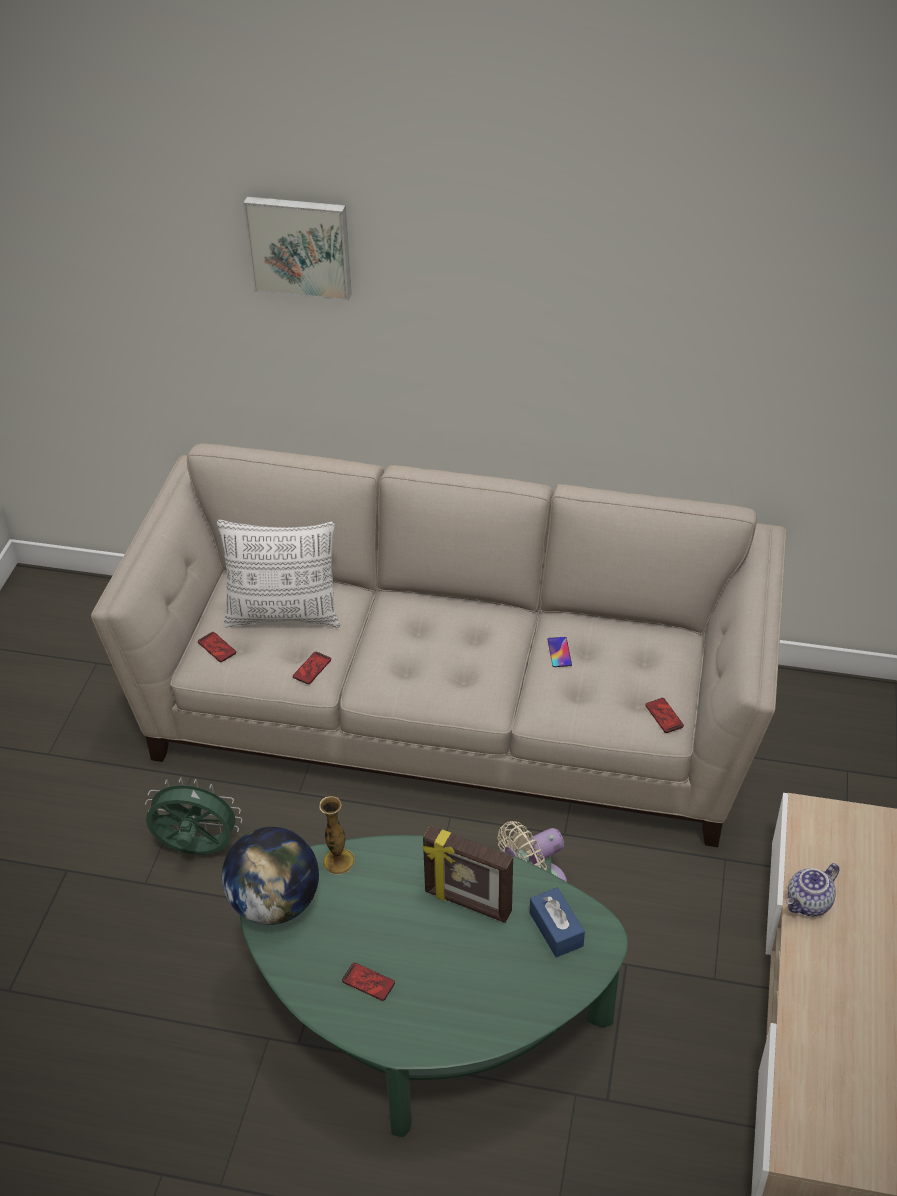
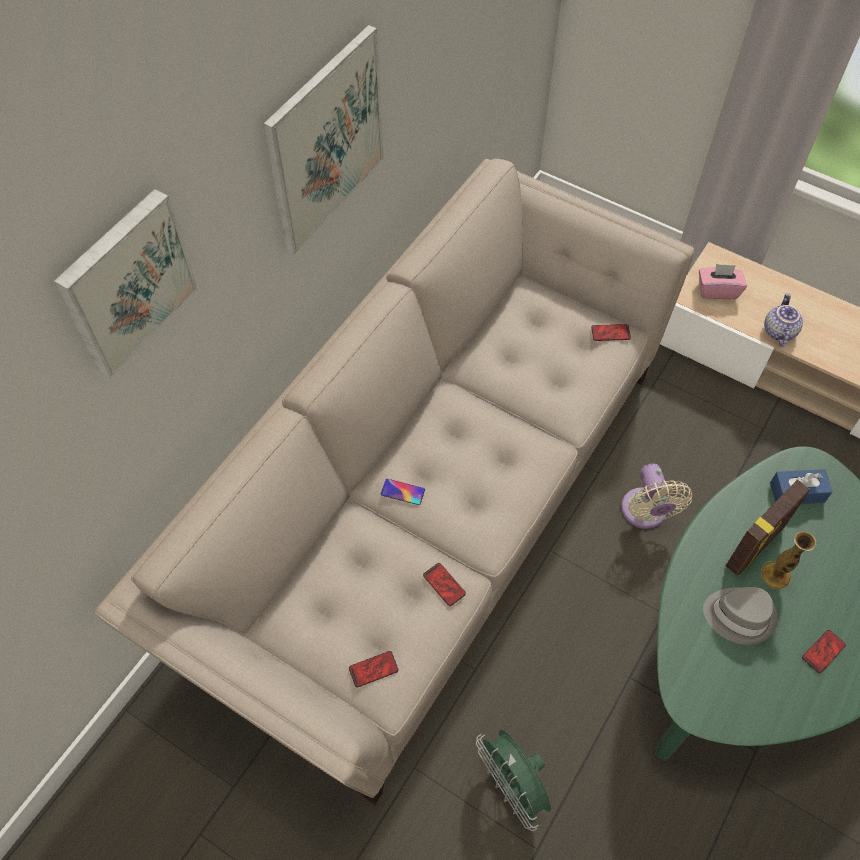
camera: 70 degrees left, 15 degrees up
(196, 850) = (513, 786): green fan -> green fan turned 60 degrees counterclockwise
(275, 903) = (718, 707): globe -> none
(284, 615) = (354, 589): pillow -> none
(338, 861) = (683, 636): vase -> vase (775, 575)
(381, 902) = (739, 615): none -> grey hat
(535, 312) = (326, 141): none -> picture
(559, 652) = (508, 376): phone -> phone (402, 492)
(809, 904) = (778, 331): teapot -> teapot turned 150 degrees counterclockwise
(832, 833) = (717, 290): none -> pink tissue box

